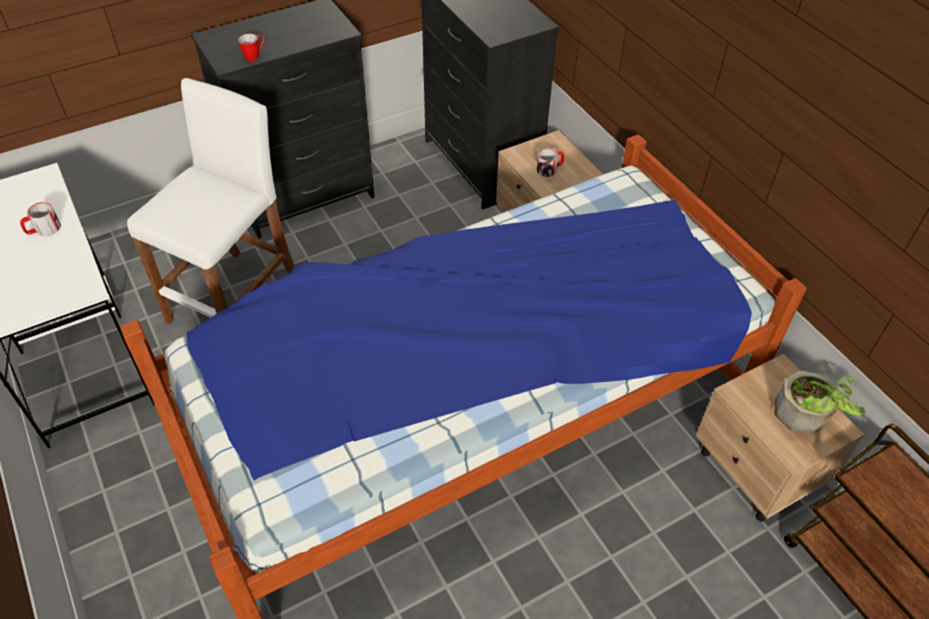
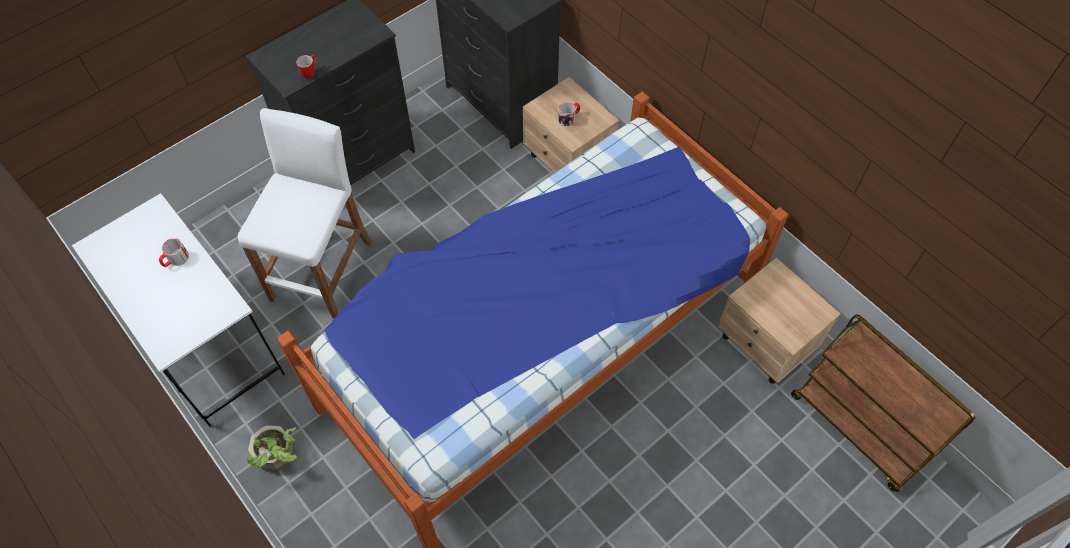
camera: 10 degrees left, 10 degrees up
(807, 417) = (798, 307): potted plant -> potted plant (278, 456)

